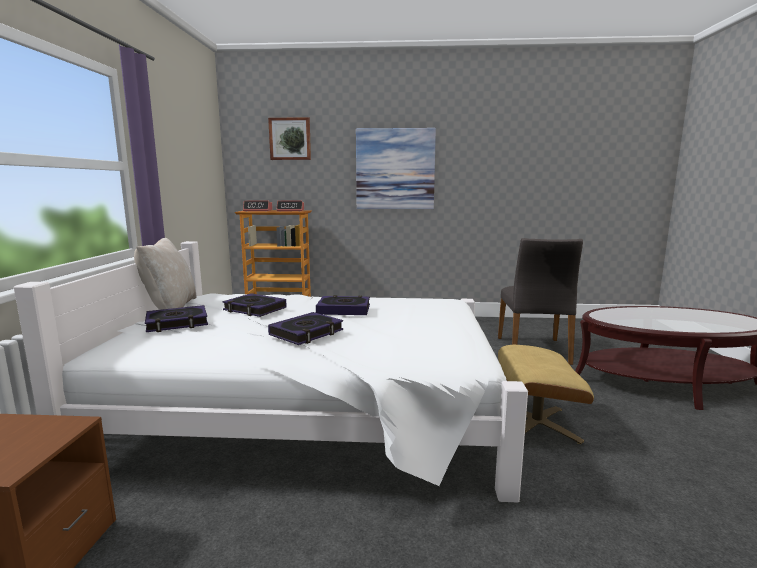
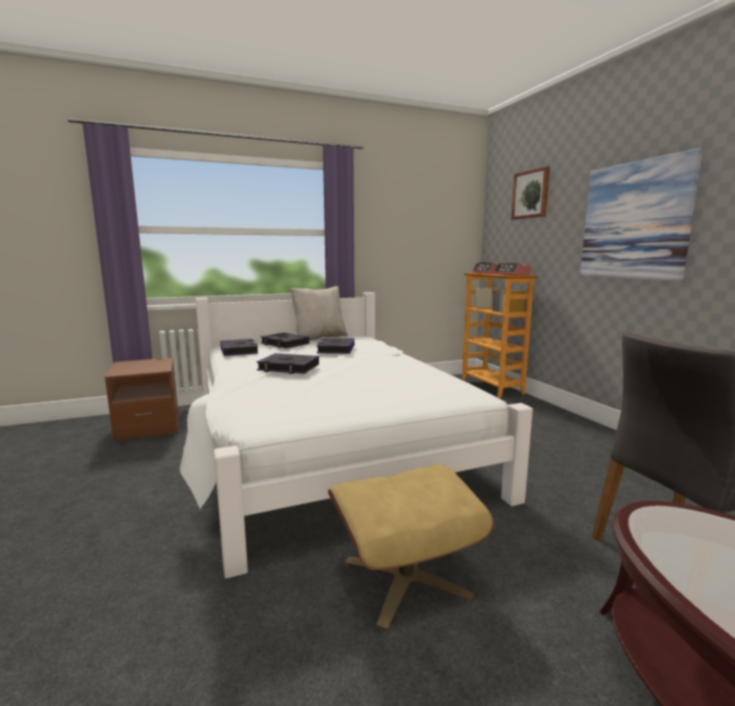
camera: 65 degrees right, 0 degrees up
(343, 310) = (366, 366): book -> book (239, 351)

